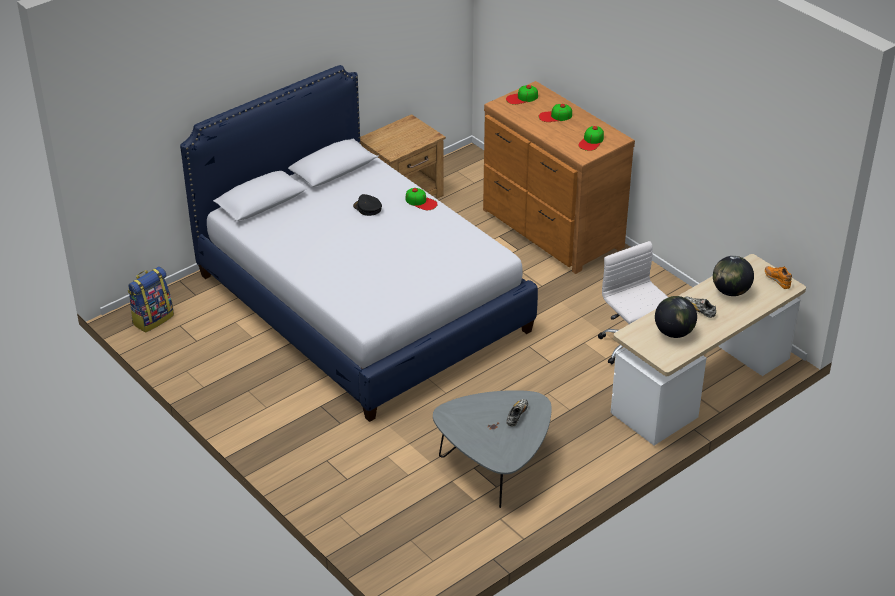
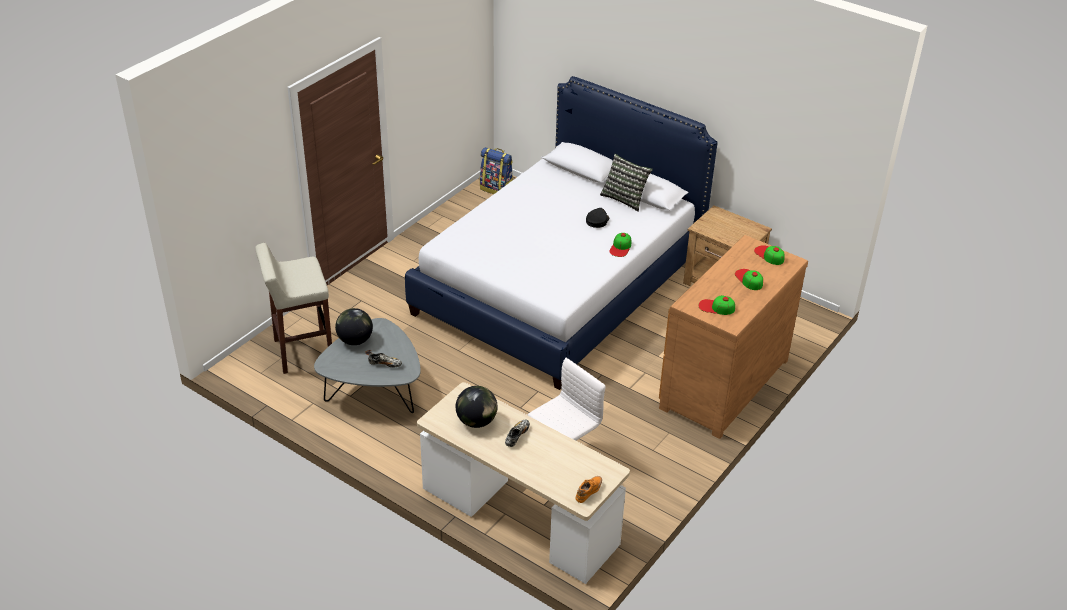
camera: 75 degrees right, 0 degrees up
(335, 183) = (625, 198): none -> pillow
(406, 520) = (302, 352): none -> beige stool
(730, 291) = (556, 457): globe -> globe (355, 340)

